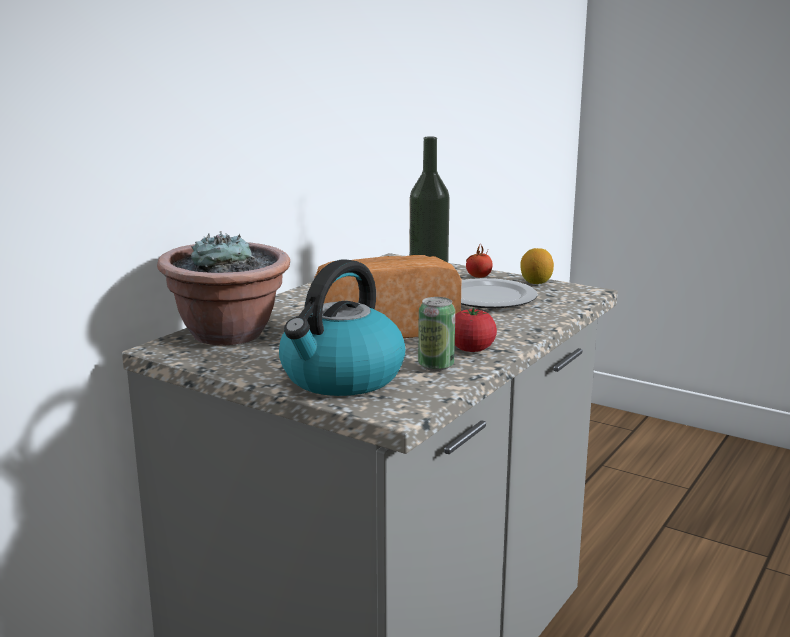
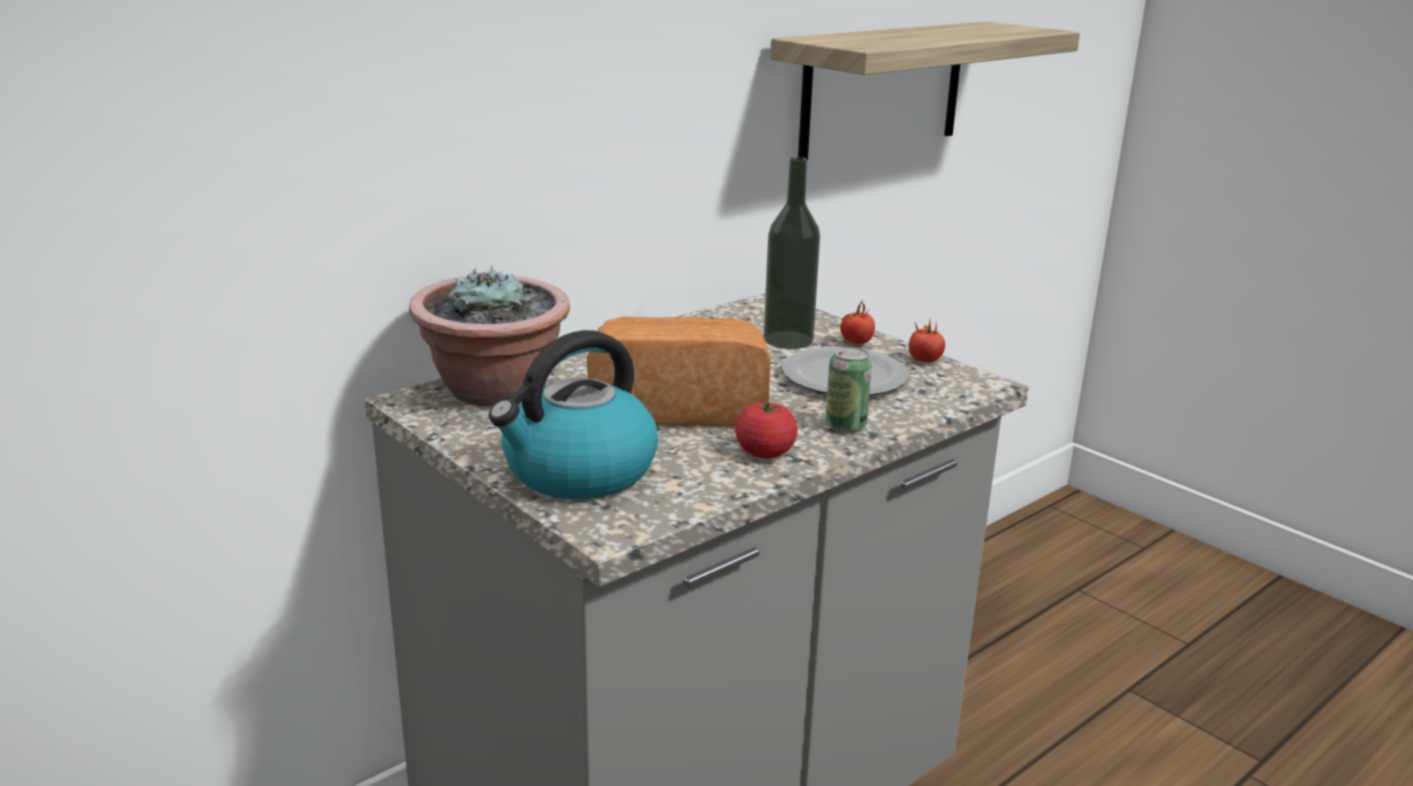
camera: 15 degrees right, 5 degrees up
(436, 366) = (703, 471): can -> can (845, 426)
(445, 98) = (883, 89): none -> shelf
(536, 282) = (925, 360): lemon -> tomato

